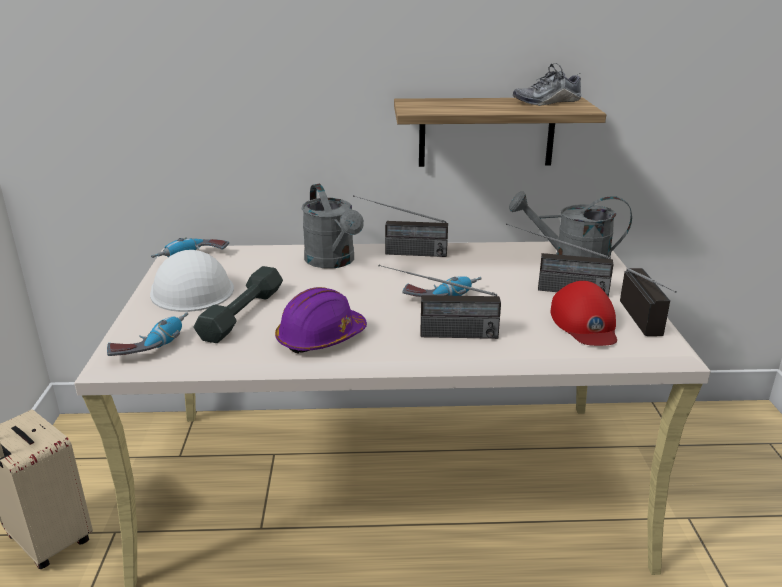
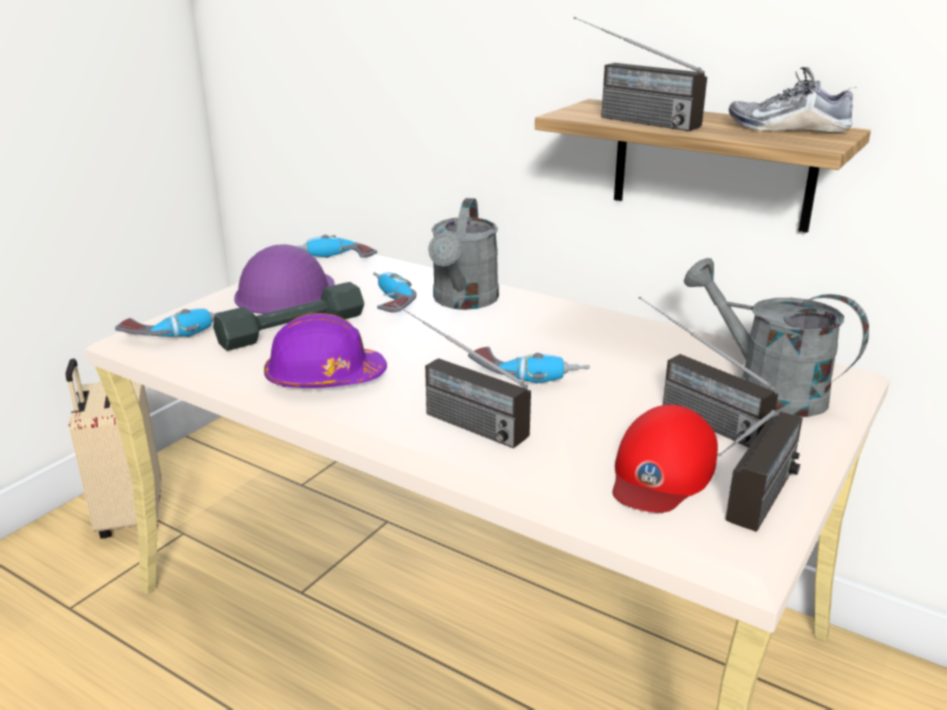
camera: 35 degrees right, 0 degrees up
(191, 290) = (285, 292): white hard hat -> purple hard hat
(283, 276) = (388, 303): none -> power drill
(399, 252) = (554, 311): radio -> radio (625, 119)

